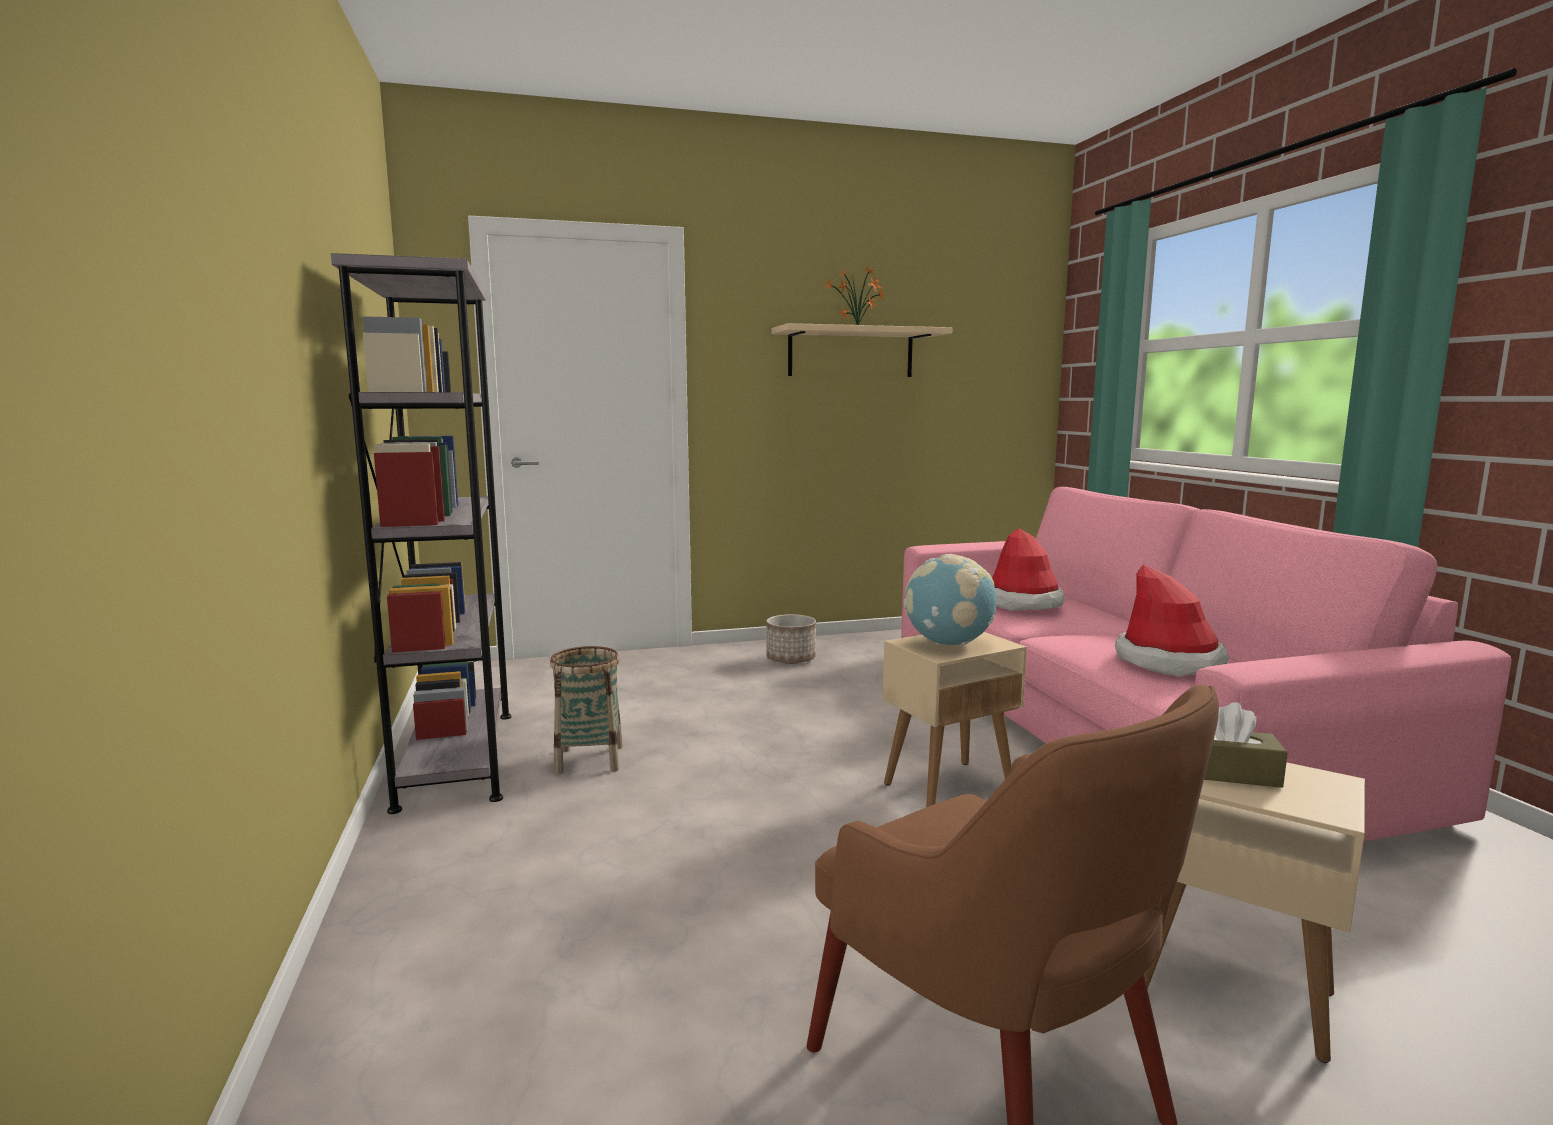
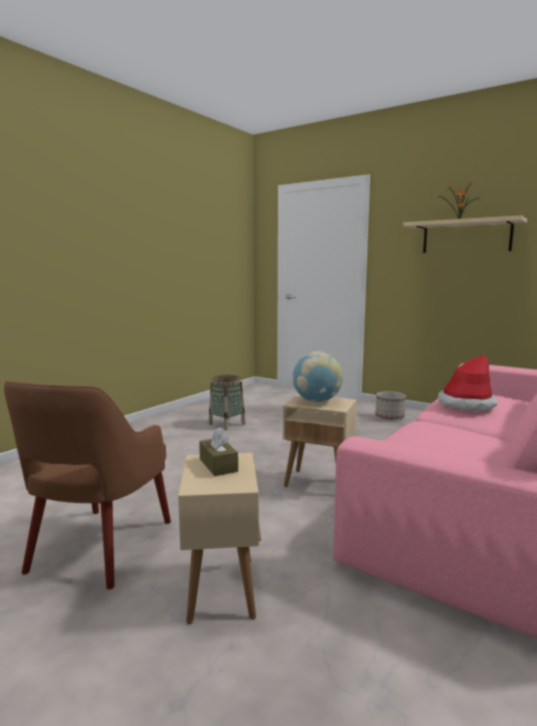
camera: 50 degrees right, 0 degrees up
(457, 758) = (197, 411): grey bookcase -> none
(1169, 661) = (430, 446): hat -> none

